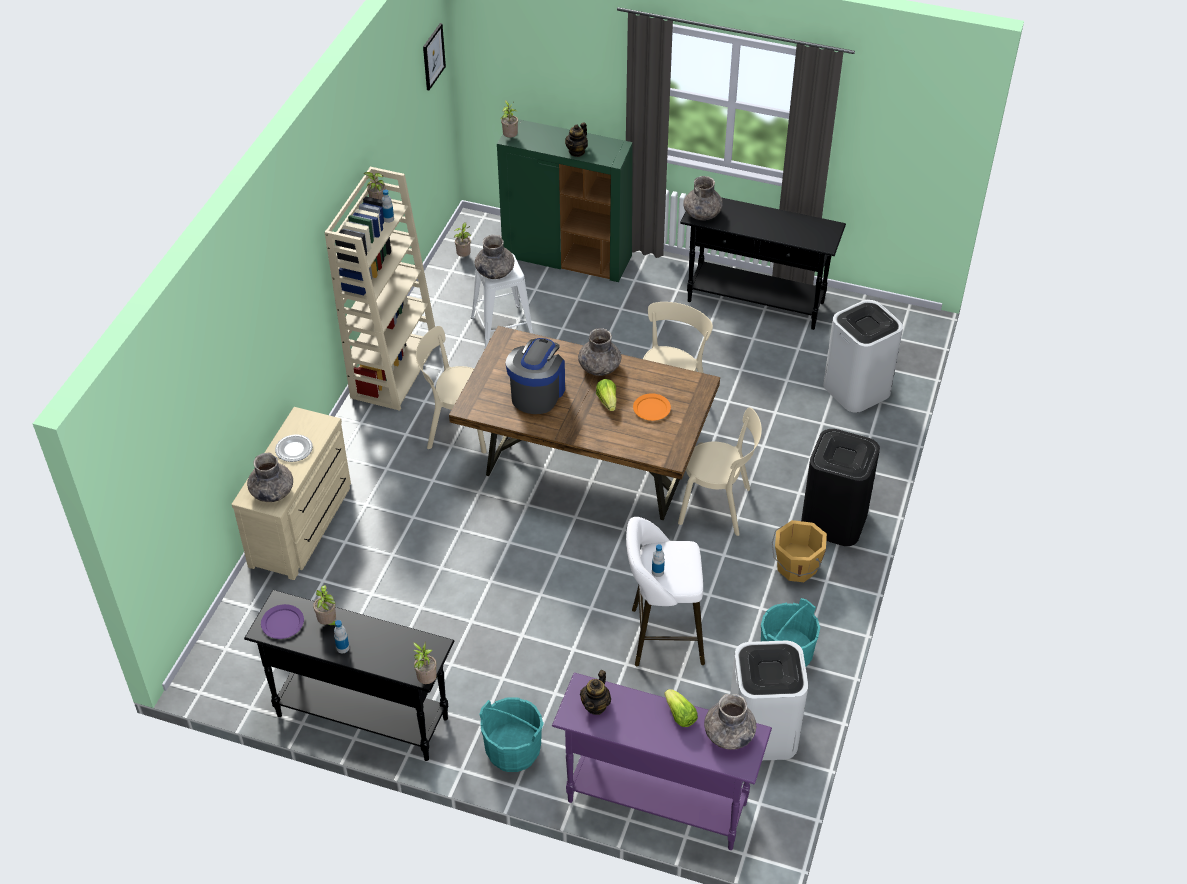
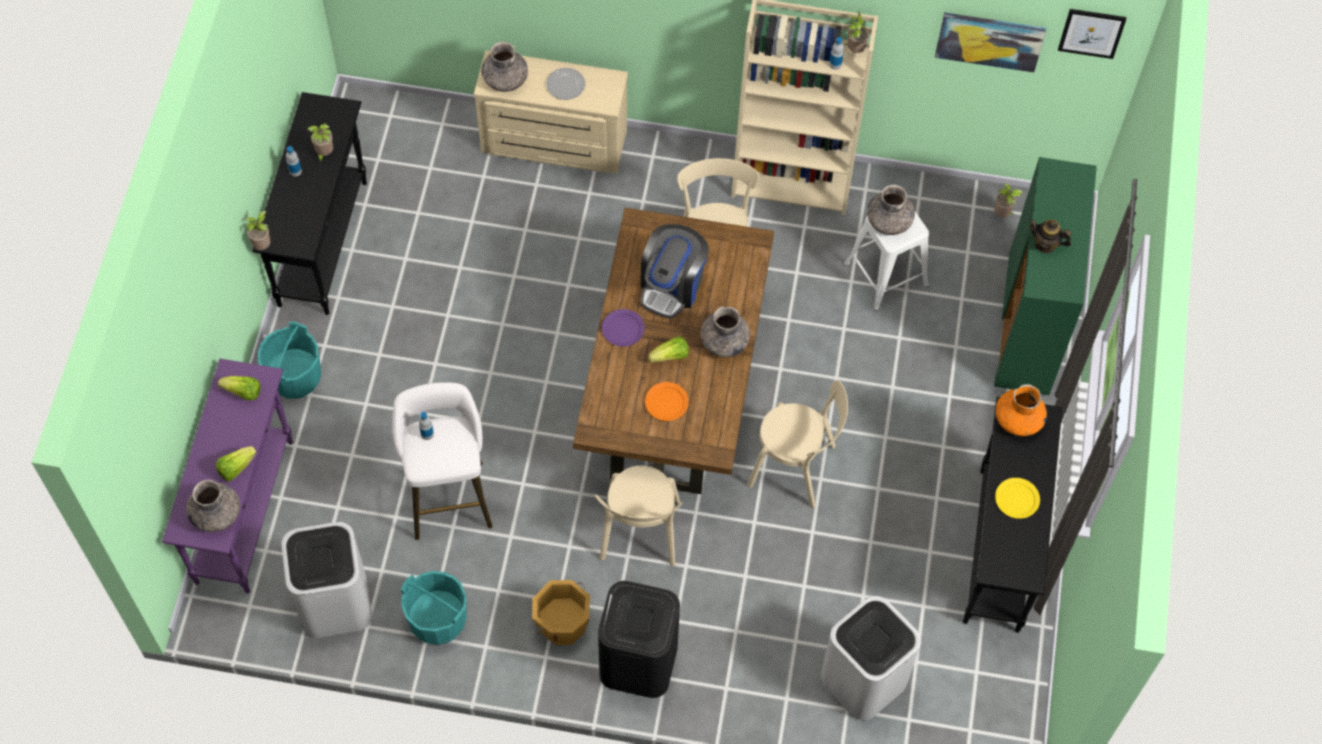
camera: 80 degrees right, 15 degrees up
(283, 623) = (320, 118): purple plate -> purple plate (623, 329)
(406, 123) = (989, 40): none -> picture
(510, 137) = (1054, 169): potted plant -> none
(537, 392) = (672, 285): coffee machine -> coffee machine turned 105 degrees clockwise
(596, 705) = (243, 392): teapot -> lettuce
(702, 214) = (1018, 420): grey vase -> orange vase
(768, 224) = (1017, 499): none -> yellow plate

